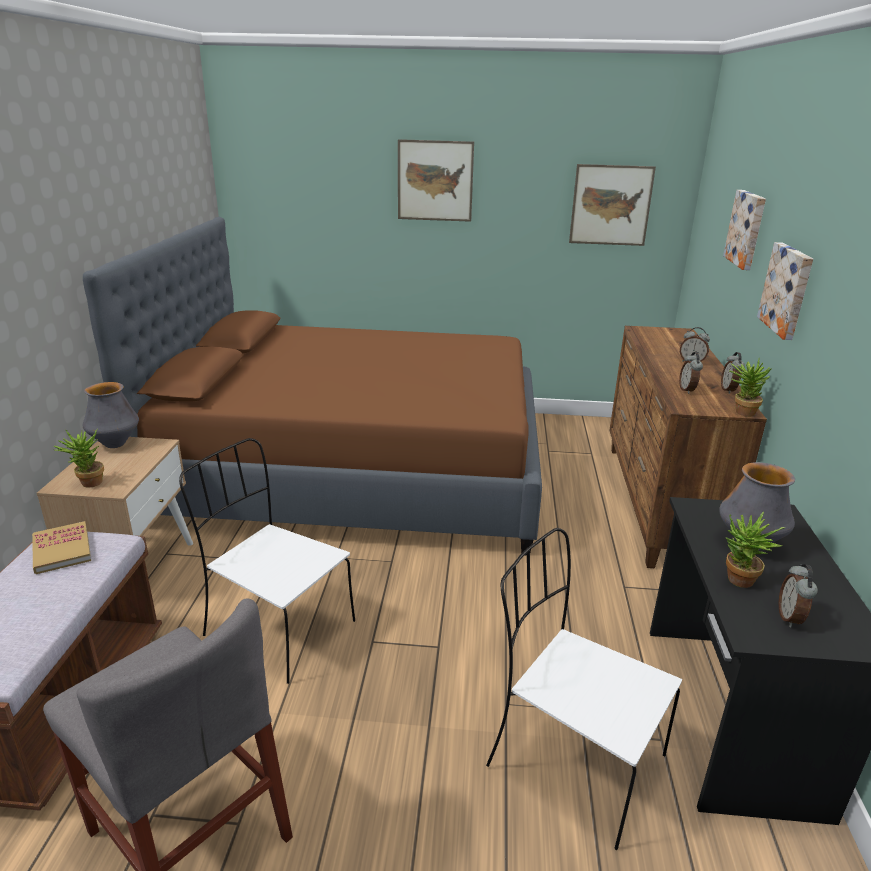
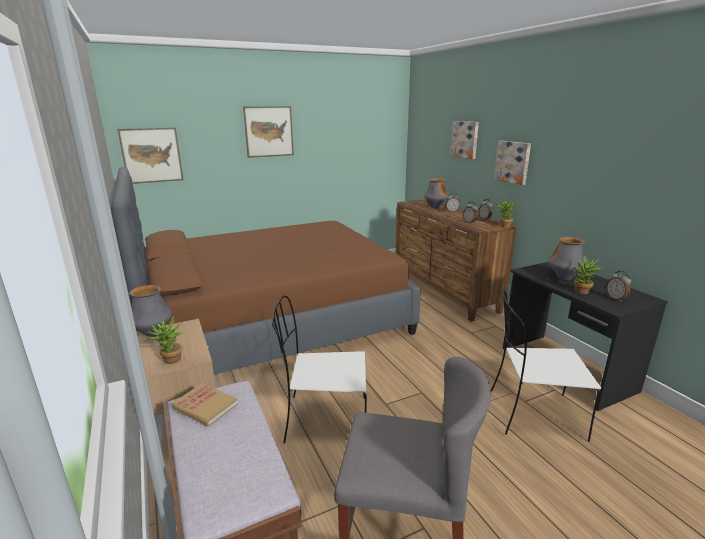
camera: 30 degrees left, 5 degrees down
(611, 205) = (368, 139): picture -> picture (151, 155)
(675, 347) = (435, 207): none -> vase

